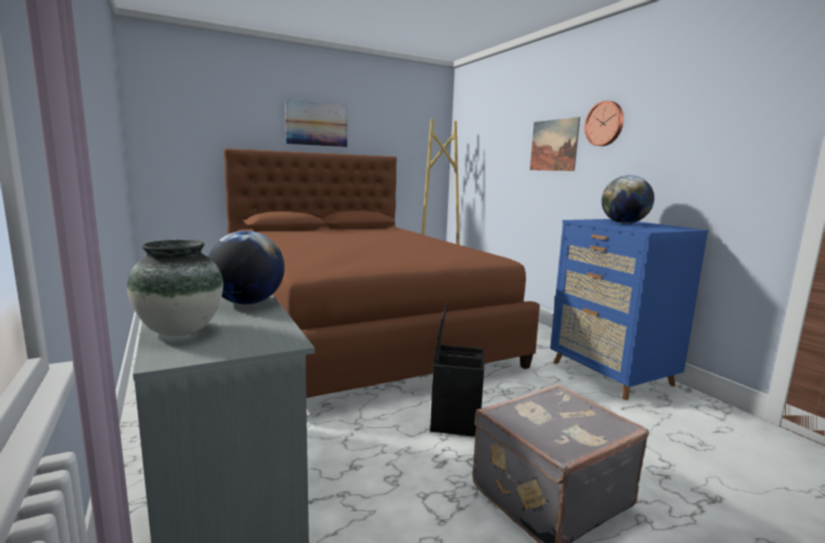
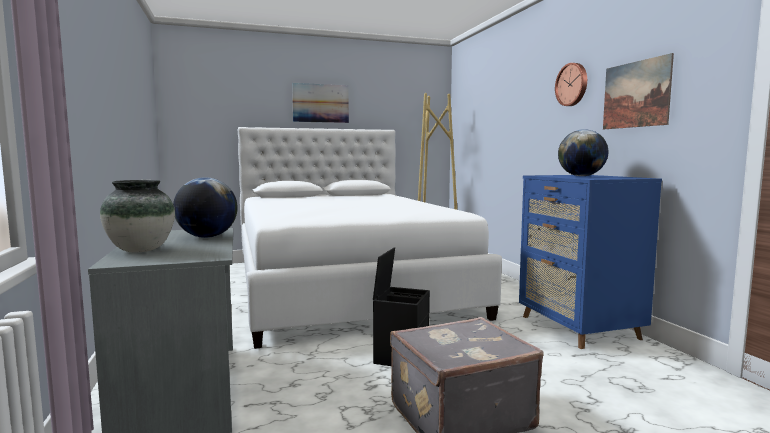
camera: 10 degrees right, 5 degrees down
(357, 329) = (345, 285): brown bed -> white bed
(553, 145) = (532, 109): picture -> picture (635, 94)

